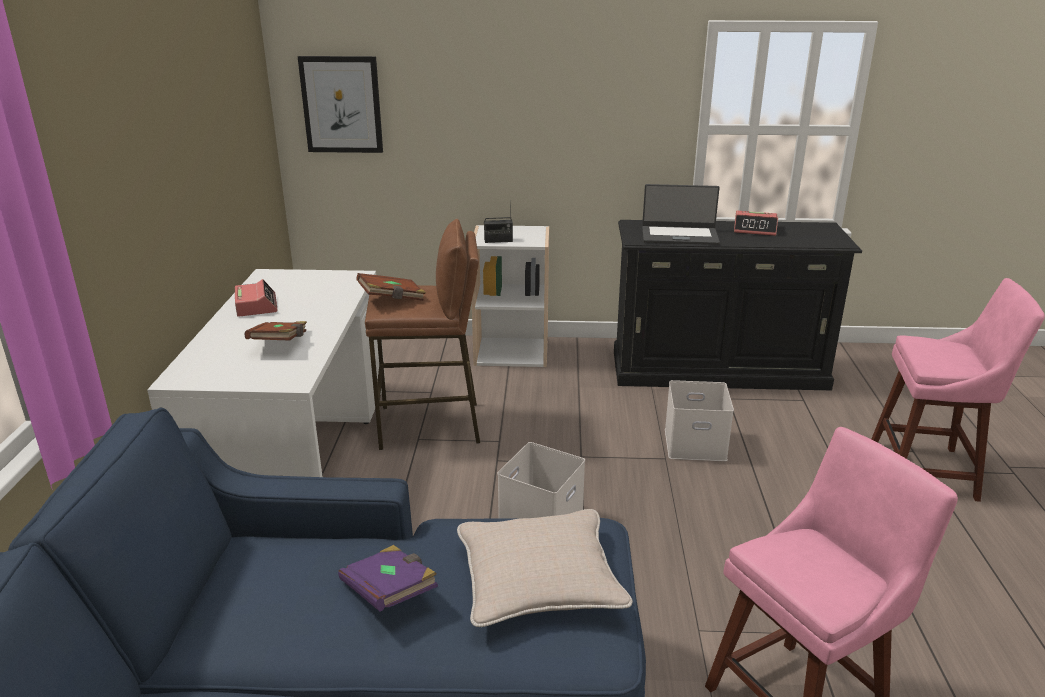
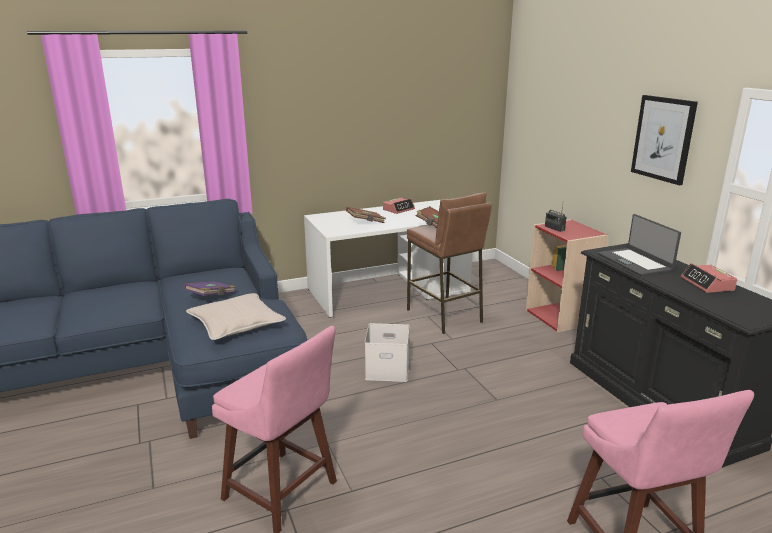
camera: 65 degrees right, 5 degrees down
(342, 104) = (529, 121): picture -> picture (663, 139)
(512, 352) = (560, 317): white bookcase -> red bookcase
(696, 443) = (531, 409): white storage box -> none

